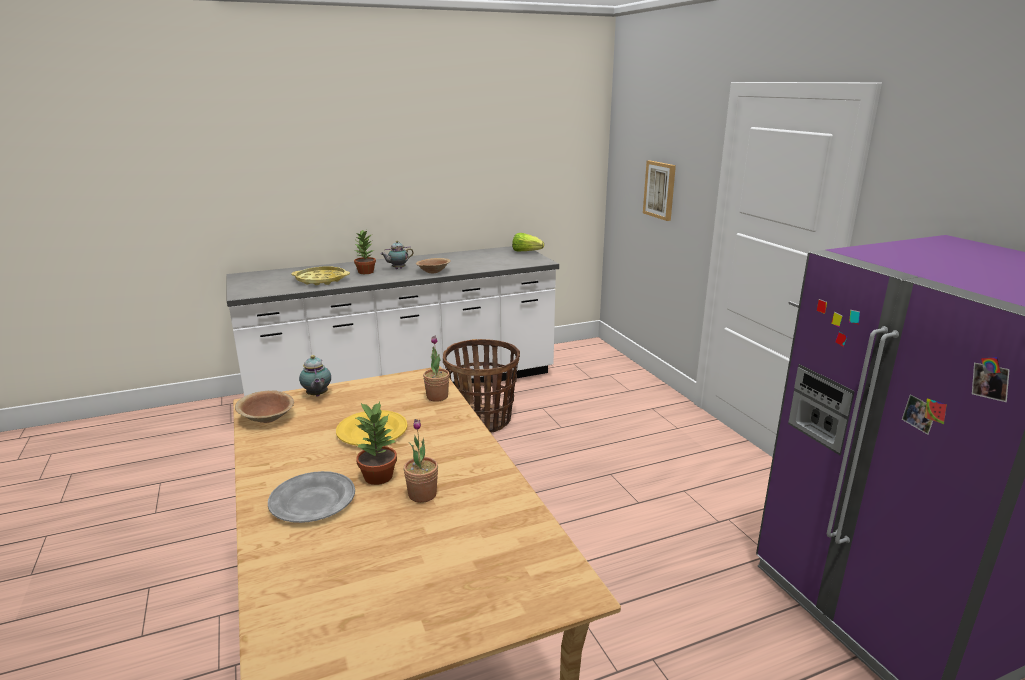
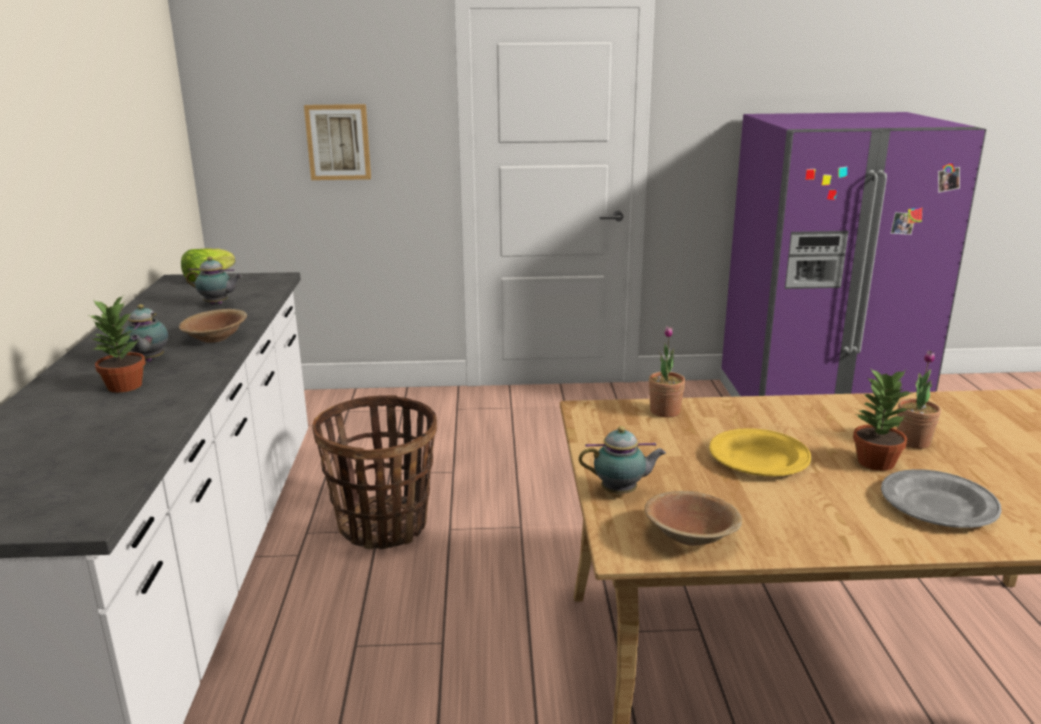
camera: 70 degrees left, 0 degrees up
(321, 280) = (111, 428): yellow tray -> none
(485, 262) = (218, 304): none -> teapot

